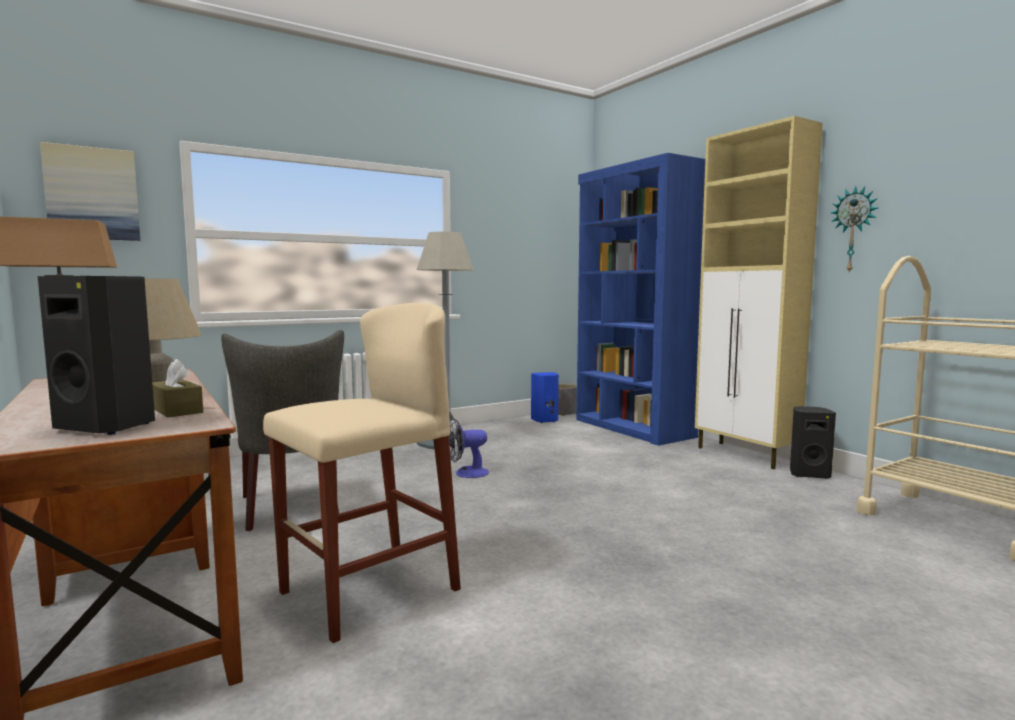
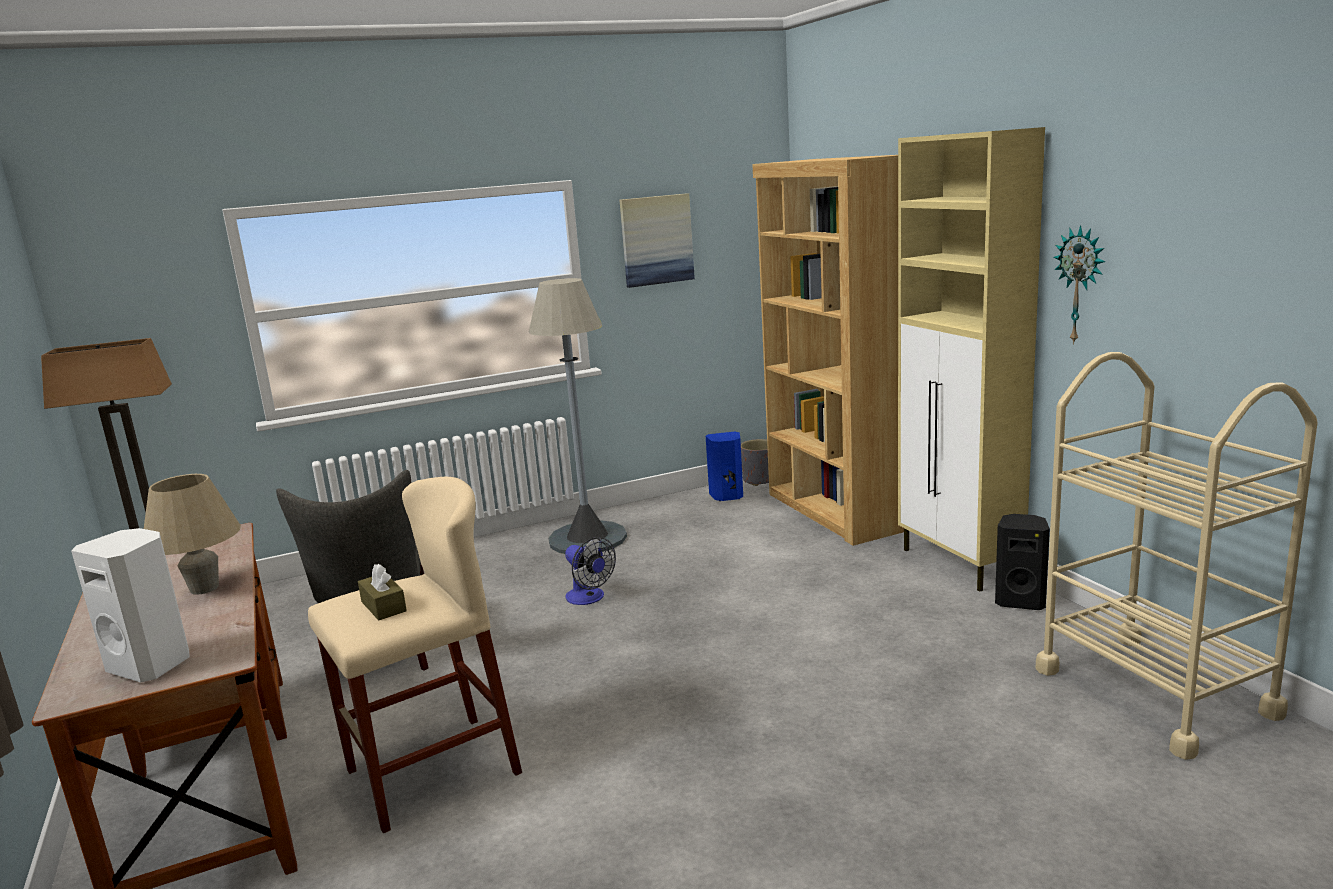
camera: 10 degrees right, 10 degrees up
(92, 194) = (135, 291): picture -> picture (656, 240)
(110, 426) = (152, 664): black speaker -> white speaker
(176, 410) = (214, 630): brown tissue box -> brown tissue box (383, 606)
(466, 473) = (589, 598): fan -> fan turned 120 degrees counterclockwise
(633, 428) = (837, 511): blue bookcase -> brown bookcase

